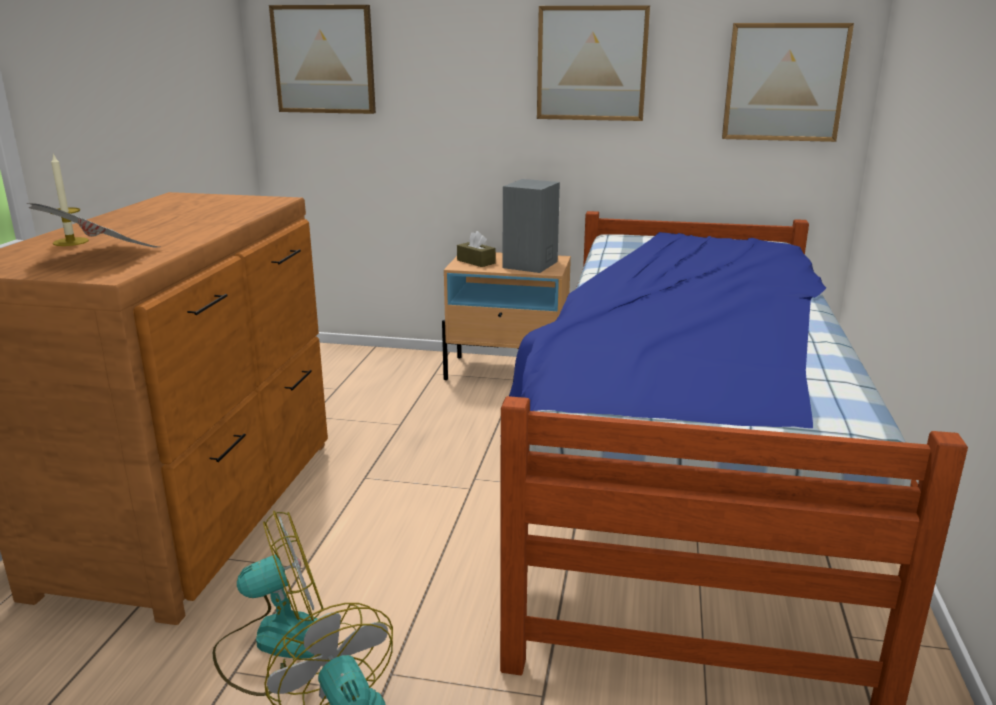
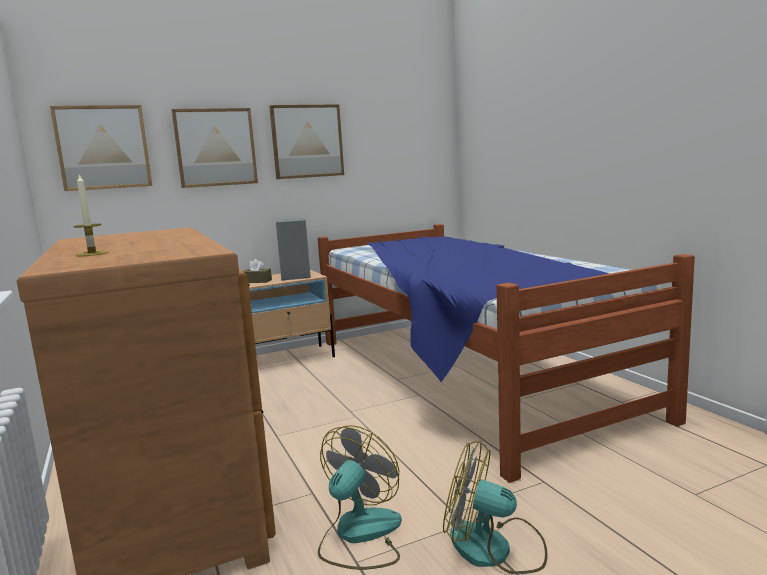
camera: 35 degrees left, 10 degrees down
(102, 256) = (158, 251): newspaper -> none
(784, 82) = (415, 147): picture -> picture (215, 147)

